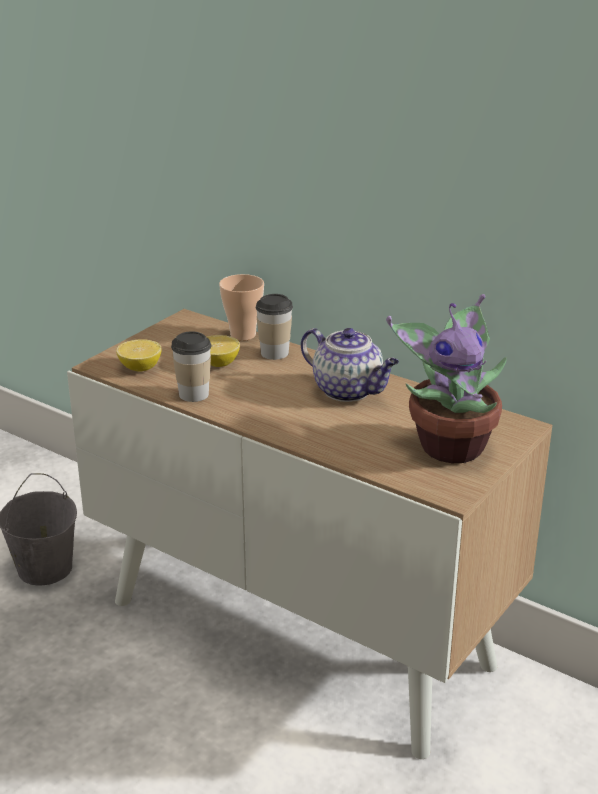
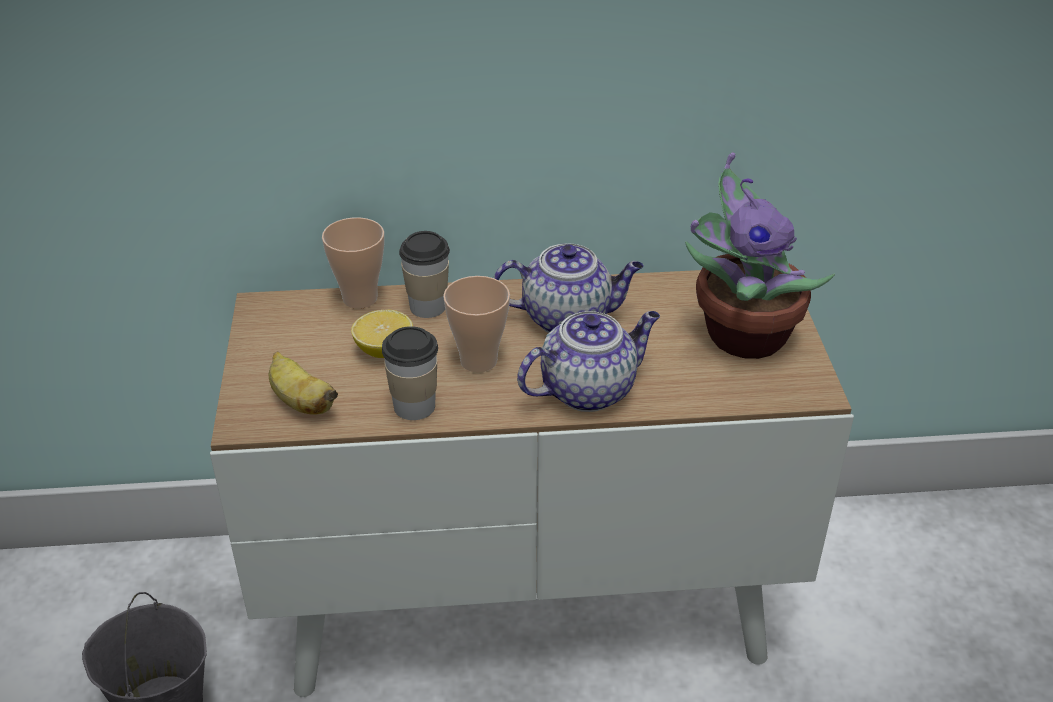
camera: 40 degrees left, 10 degrees up
(140, 368) = (301, 402): lemon -> banana
(262, 389) = (478, 361): none -> cup
(304, 429) = (589, 389): none -> teapot

